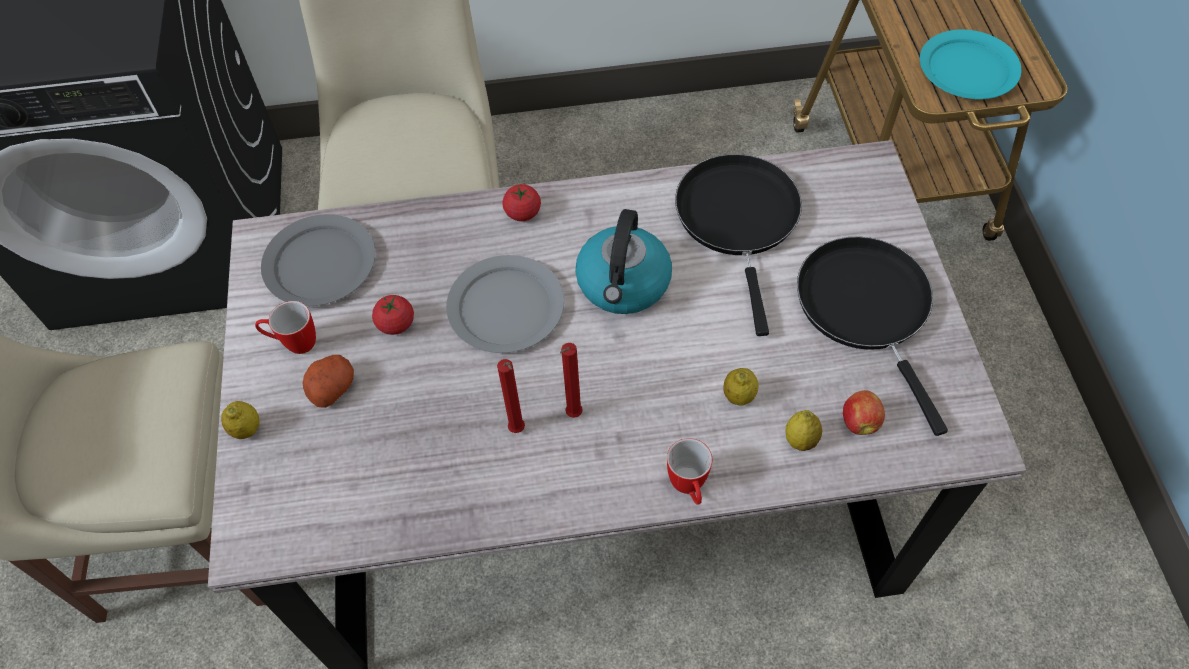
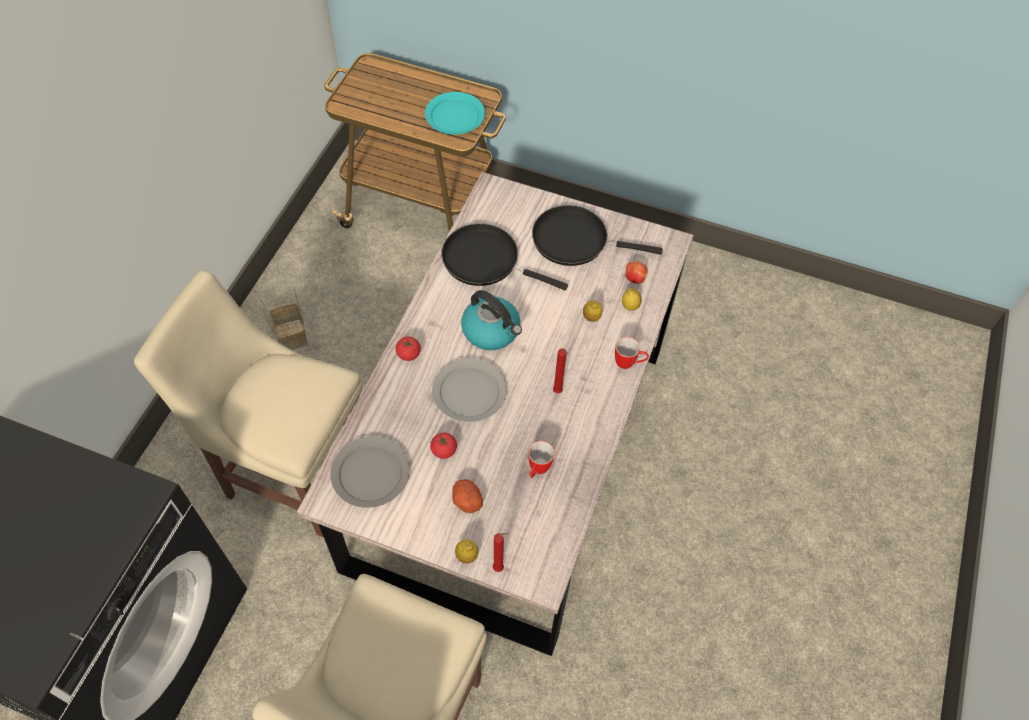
camera: 65 degrees left, 0 degrees up
(294, 343) = (421, 509): mug -> mug (537, 470)
(518, 431) = (552, 421): red candle -> red candle (500, 568)
(609, 162) = (290, 334): none -> basket

